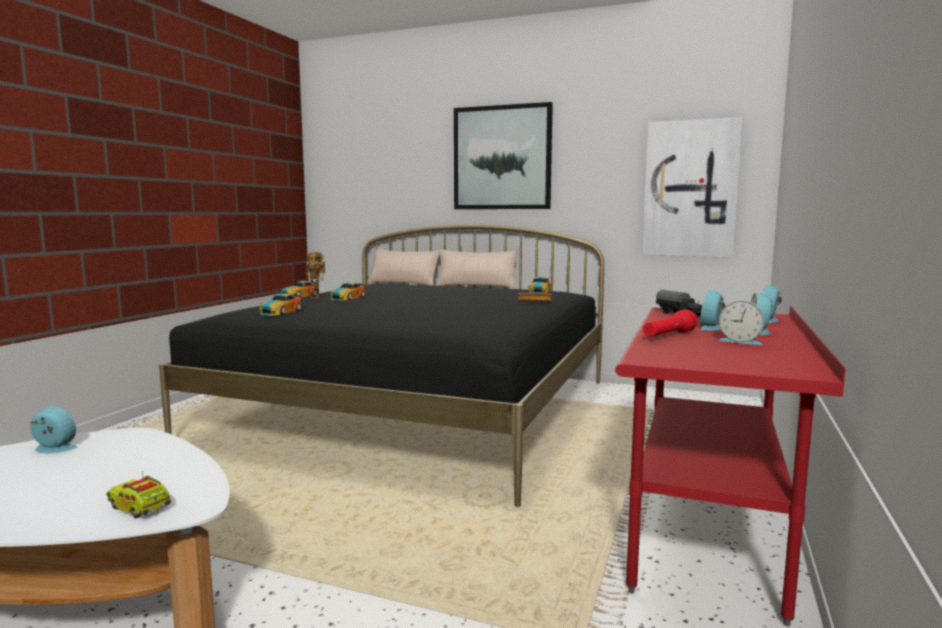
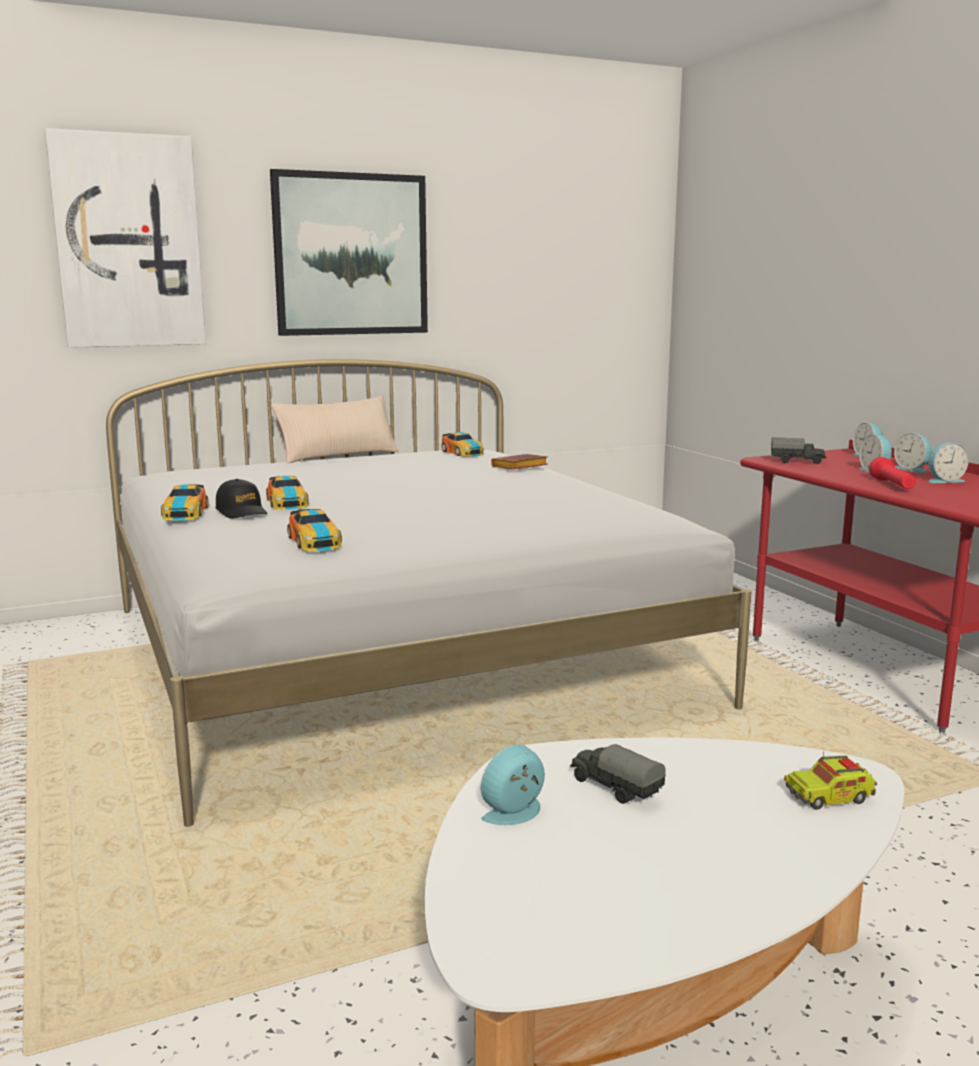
camera: 45 degrees left, 5 degrees up
(105, 458) = (614, 788): none -> toy truck
(316, 298) = (242, 512): toy robot -> black cap
(403, 283) = (204, 466): beige pillow -> none
(417, 409) = (393, 654): black bed -> white bed
(690, 189) = (590, 304): picture -> picture (128, 242)

